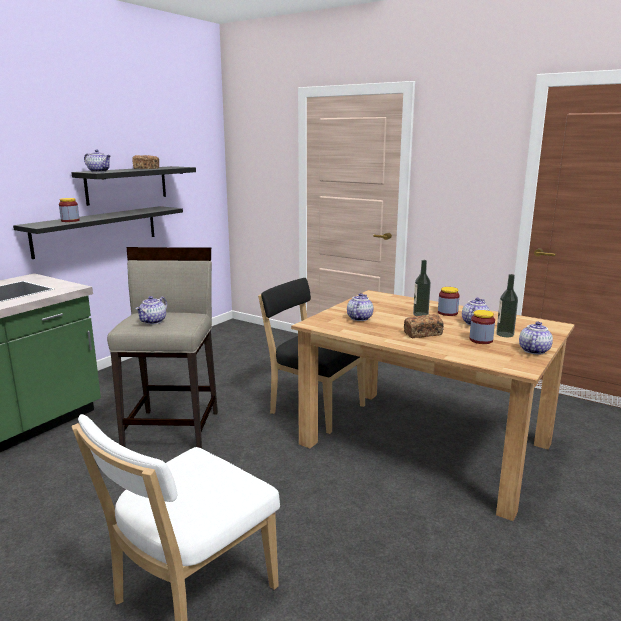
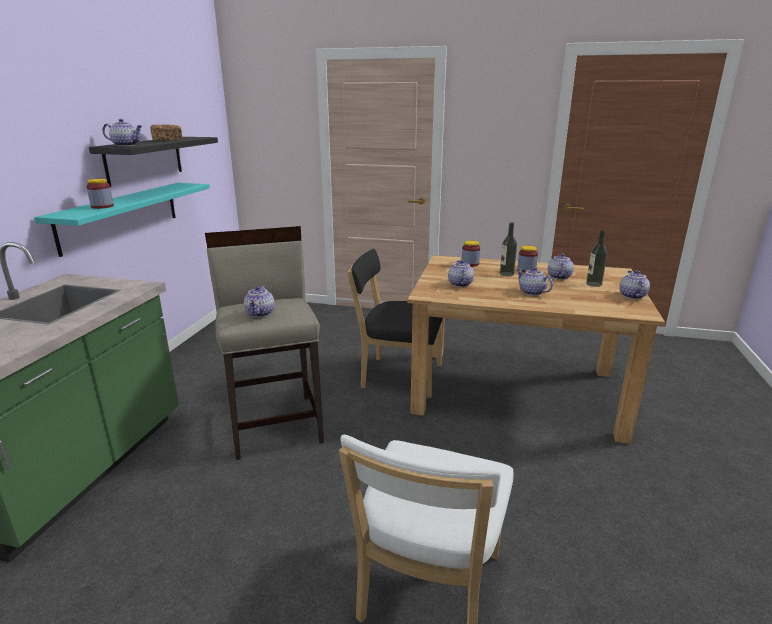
camera: 20 degrees left, 5 degrees up
(96, 230) = (121, 215): black shelf -> turquoise shelf
(423, 334) = (531, 292): bread -> teapot
(481, 340) = (582, 292): jar -> jar (470, 264)

